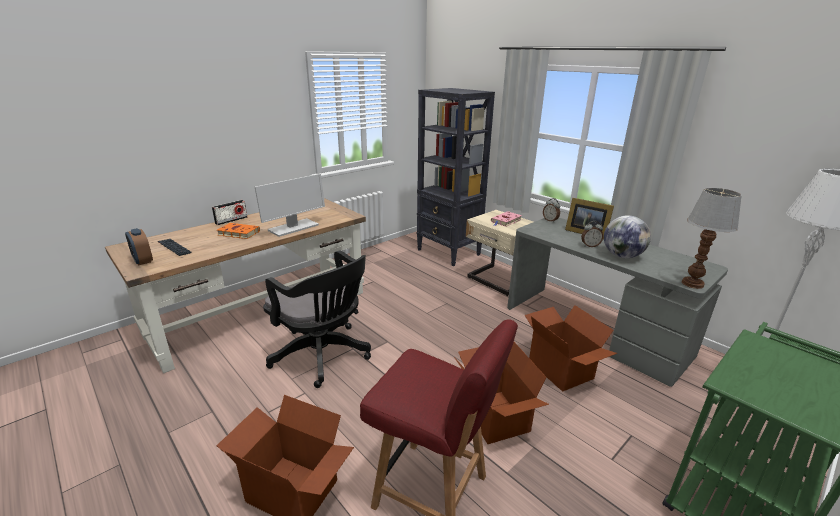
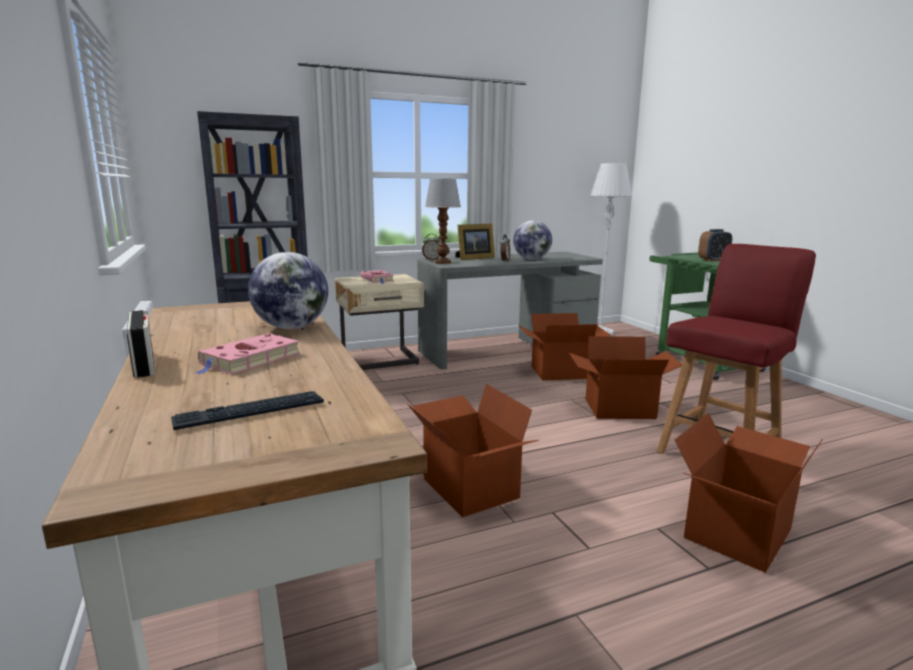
camera: 70 degrees left, 10 degrees down
(143, 260) = (300, 442): alarm clock -> alarm clock (713, 260)
(237, 233) = (249, 360): orange book -> pink book
(293, 228) = (291, 327): monitor -> globe
(324, 356) = (468, 488): black office chair -> cardboard box
(692, 283) = (588, 257): table lamp -> table lamp (442, 263)

